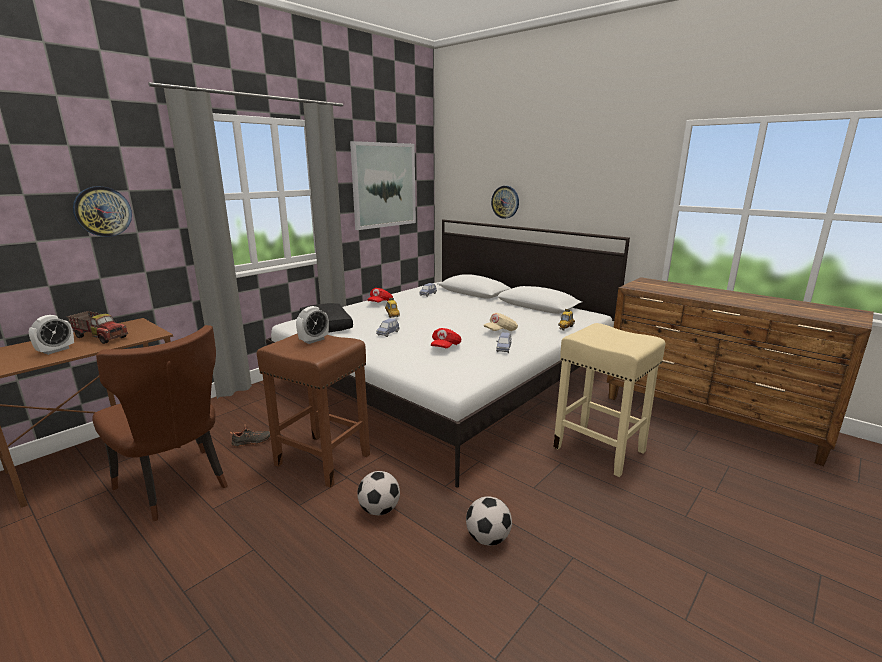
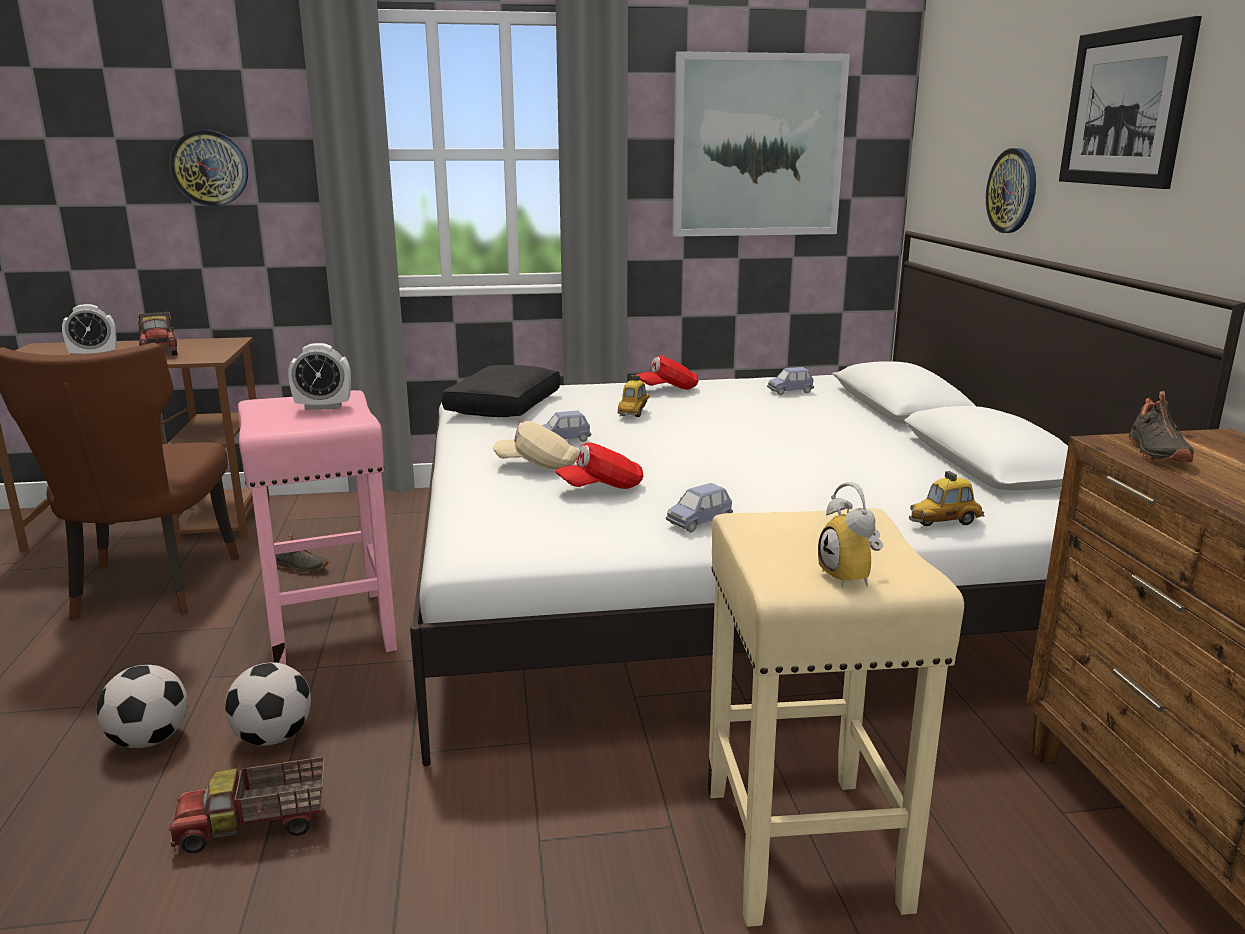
camera: 40 degrees right, 0 degrees up
(321, 459) = (330, 628): brown stool -> pink stool
(434, 541) = (254, 827): none -> toy truck
(488, 538) = (324, 874): football -> football (149, 740)
(500, 331) = (773, 489): beige cap -> beige cap (537, 465)
(562, 172) = (1124, 107): none -> picture
(638, 342) = (853, 577): none -> alarm clock
(645, 287) = (1155, 452): none -> black shoe

